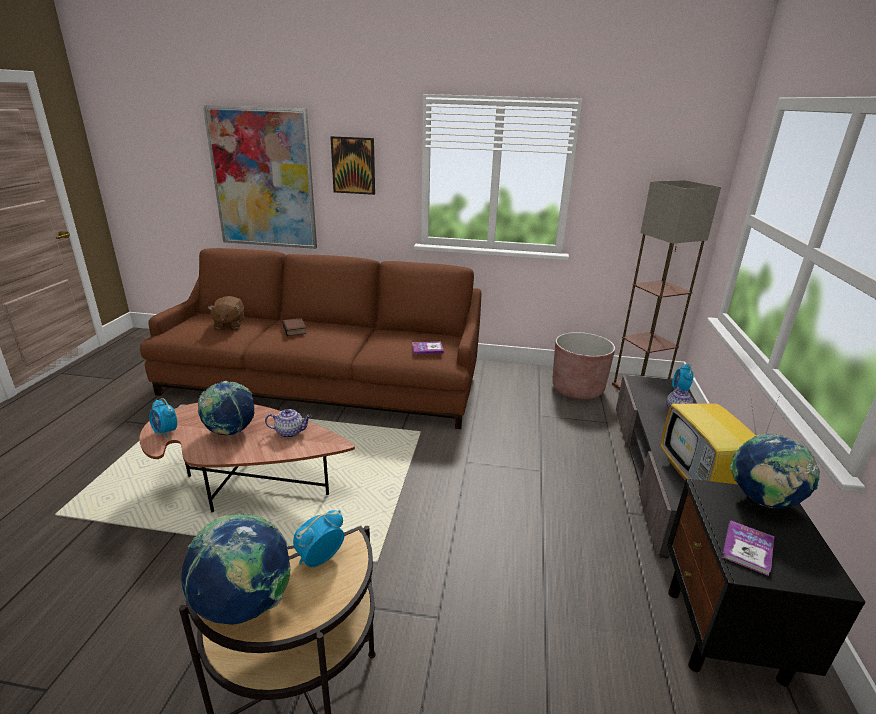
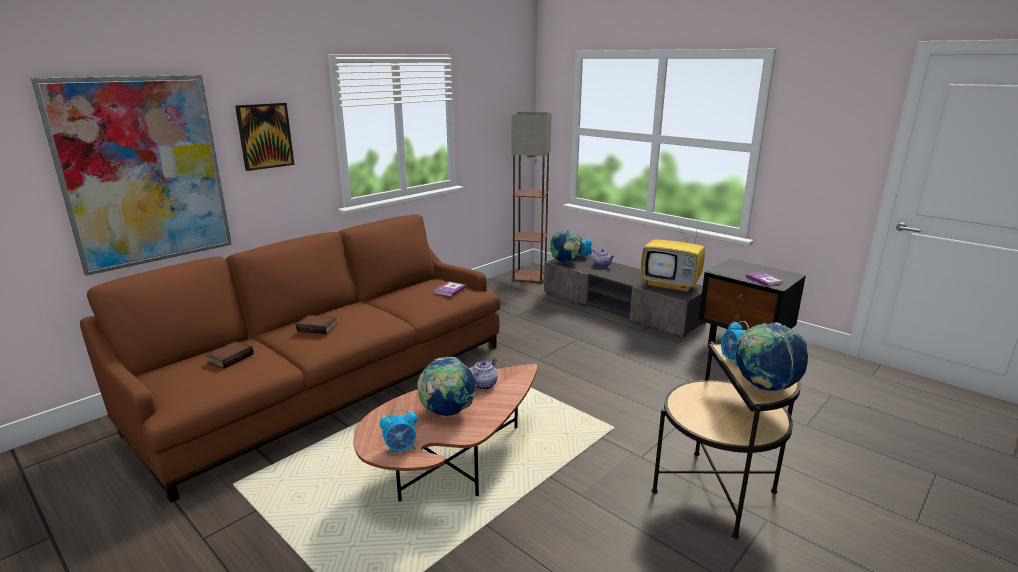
camera: 55 degrees left, 5 degrees down
(229, 324) = (230, 358): brown plush toy -> book
(577, 389) = (502, 292): brown planter -> none
(762, 501) = (734, 265): globe -> globe (565, 262)

